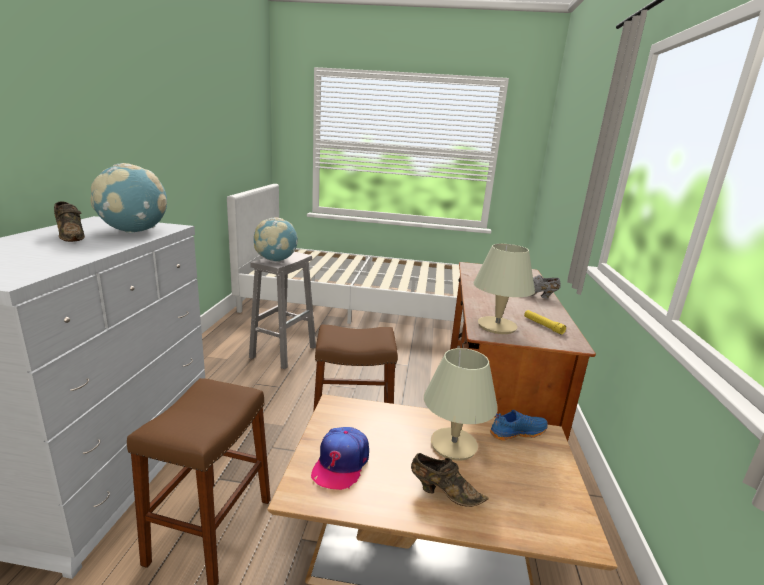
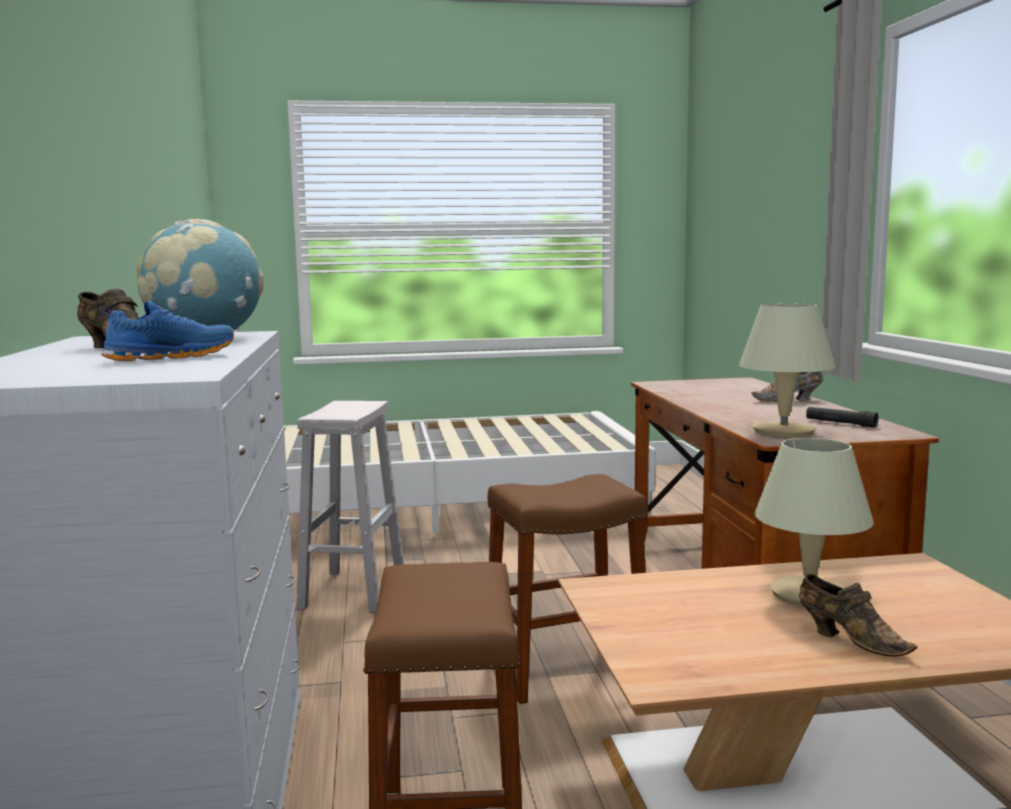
camera: 15 degrees left, 10 degrees down
(276, 260) = (338, 412): globe -> none
(340, 463) = (678, 641): cap -> none
(443, 492) = (849, 639): brown shoe -> brown shoe turned 45 degrees clockwise
(517, 432) = (875, 567): blue shoe -> blue shoe (170, 357)
(543, 325) = (840, 423): yellow flashlight -> black flashlight

